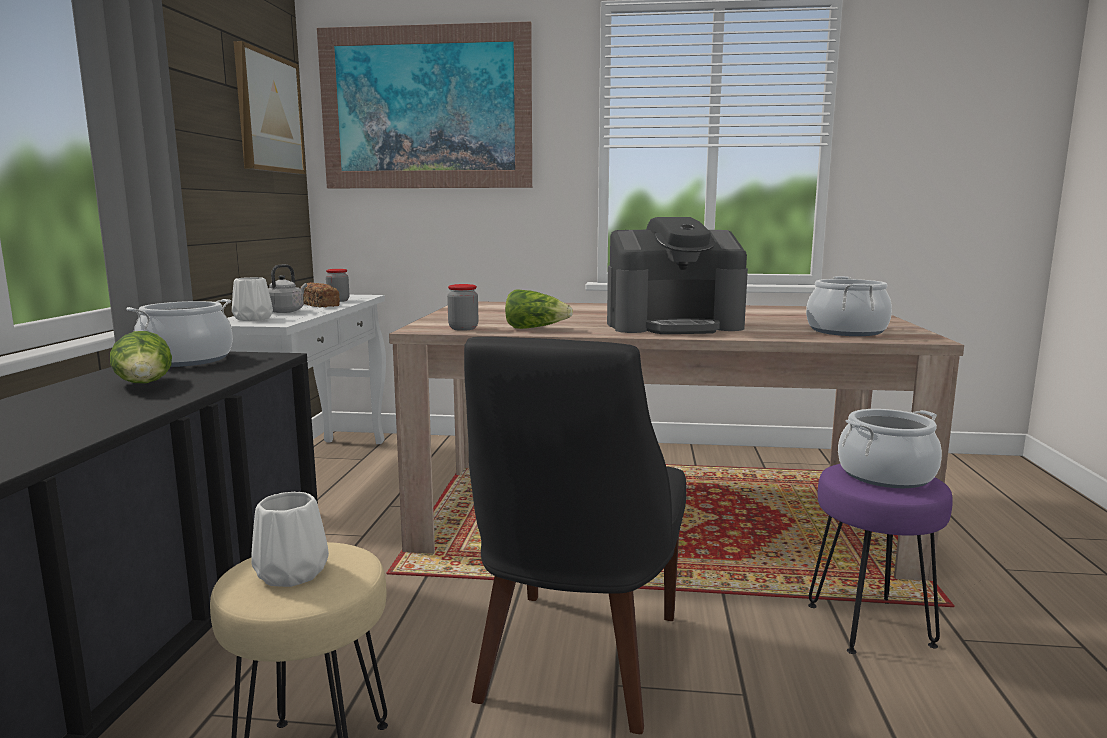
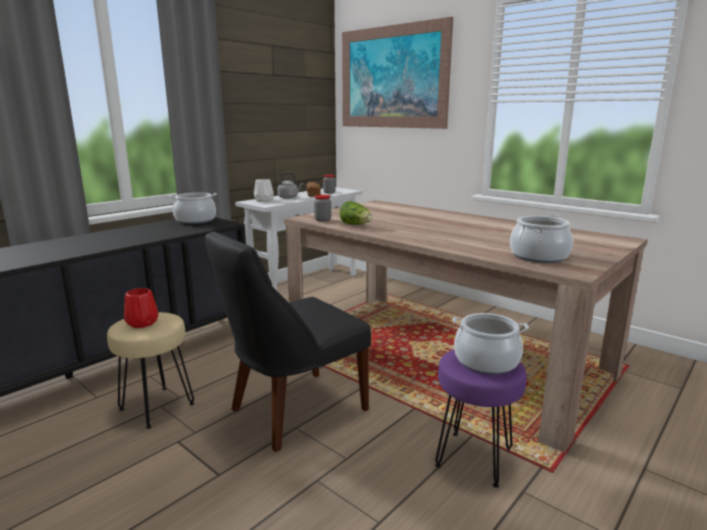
camera: 35 degrees right, 5 degrees up
(145, 385) = (155, 231): lettuce -> none
(268, 113) = (304, 86): picture -> none
(291, 573) = (142, 322): white vase -> red vase
(674, 325) = (438, 234): coffee machine -> none

